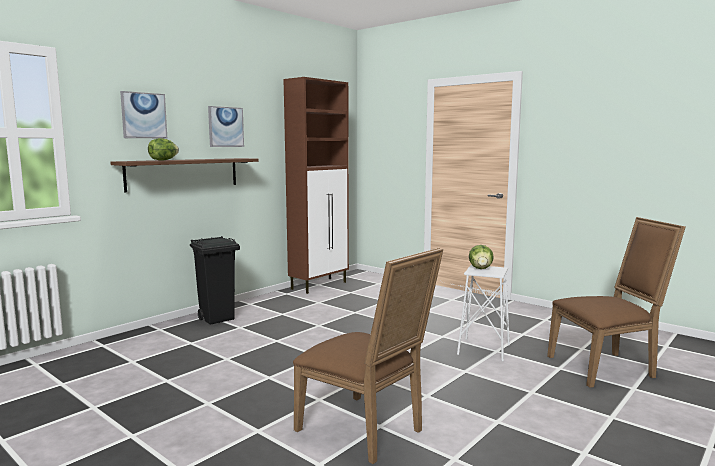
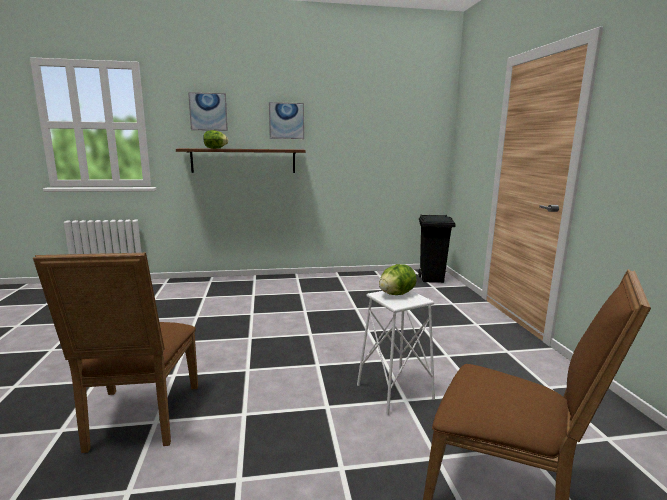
camera: 40 degrees right, 5 degrees up
(217, 319) = (254, 284): black trash can -> black trash can (432, 279)
(319, 285) = (378, 276): brown cabinet -> none

